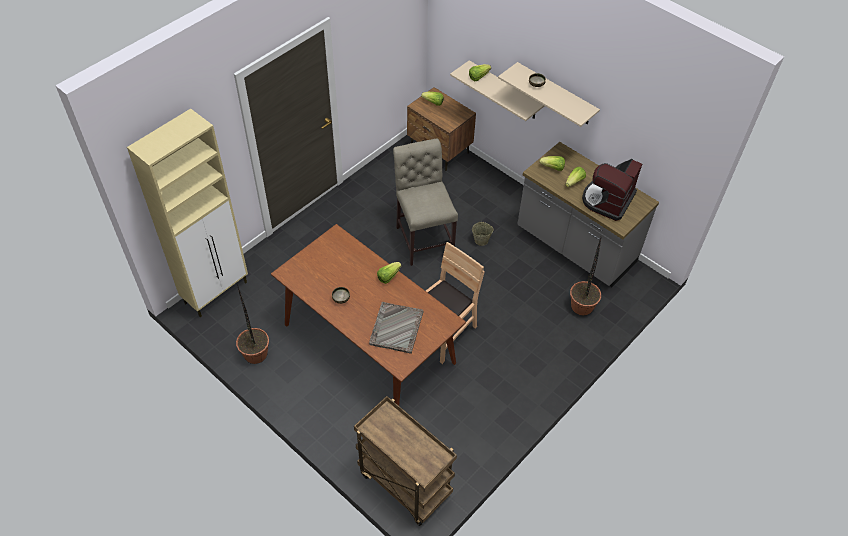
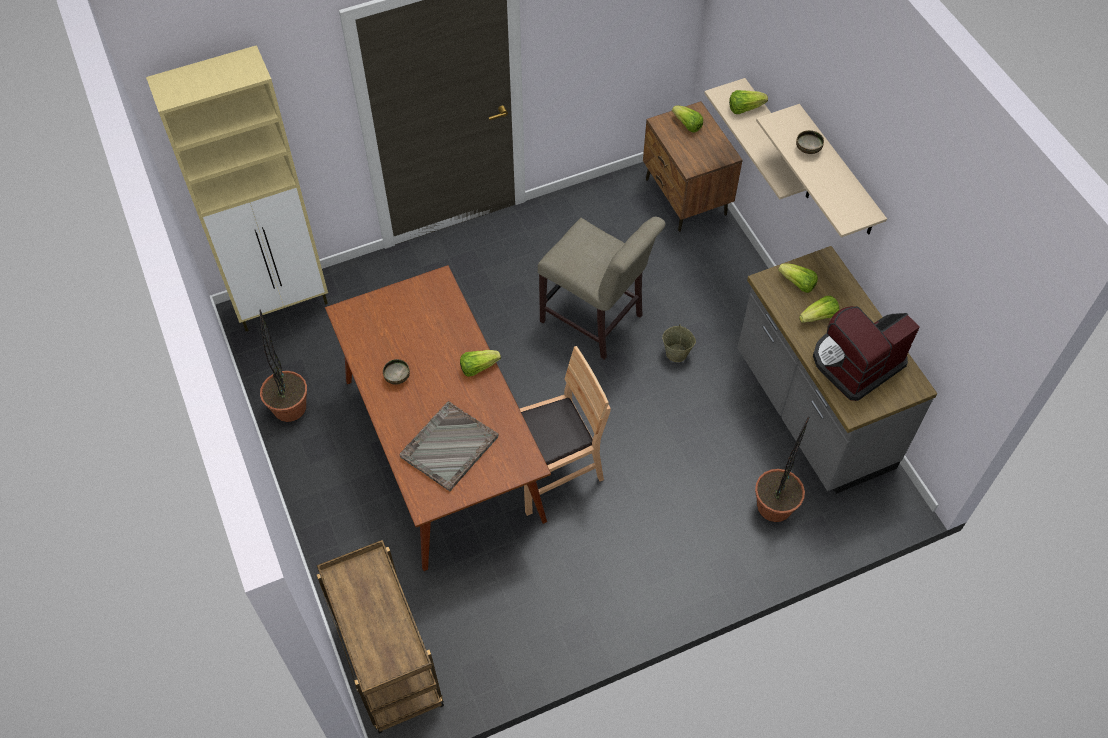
camera: 25 degrees right, 5 degrees up
(423, 238) = (596, 321): beige chair -> beige chair turned 120 degrees clockwise

